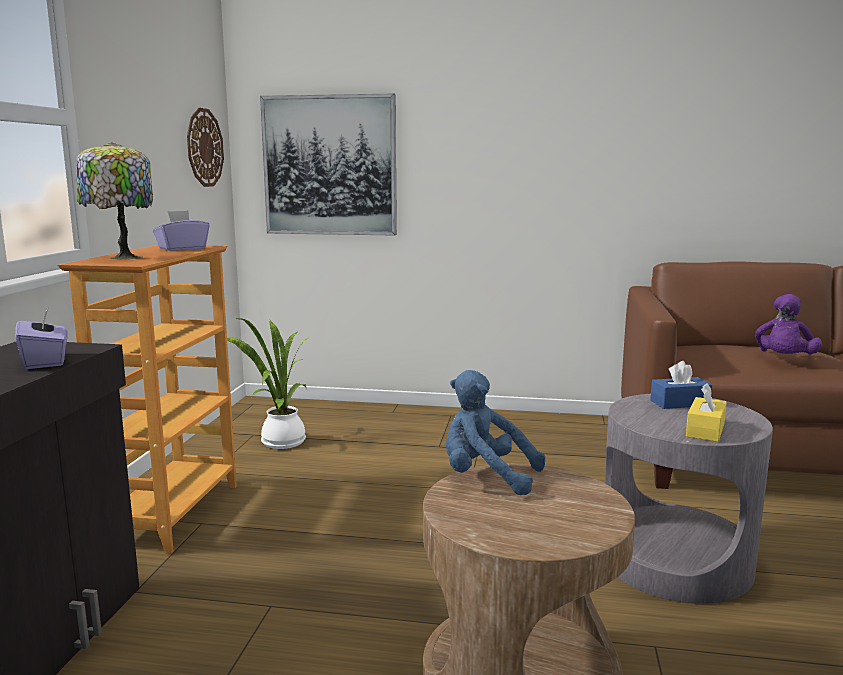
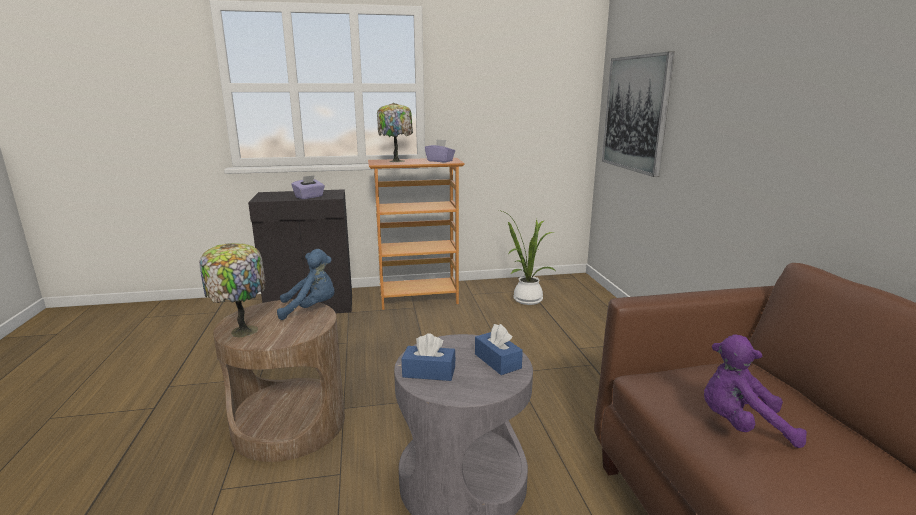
camera: 70 degrees right, 5 degrees up
(204, 148) = (560, 98): wall clock -> none
(485, 477) = (311, 309): blue plush toy -> blue plush toy turned 75 degrees clockwise
(555, 532) = (242, 330): none -> table lamp
(705, 430) = (429, 372): yellow tissue box -> blue tissue box

